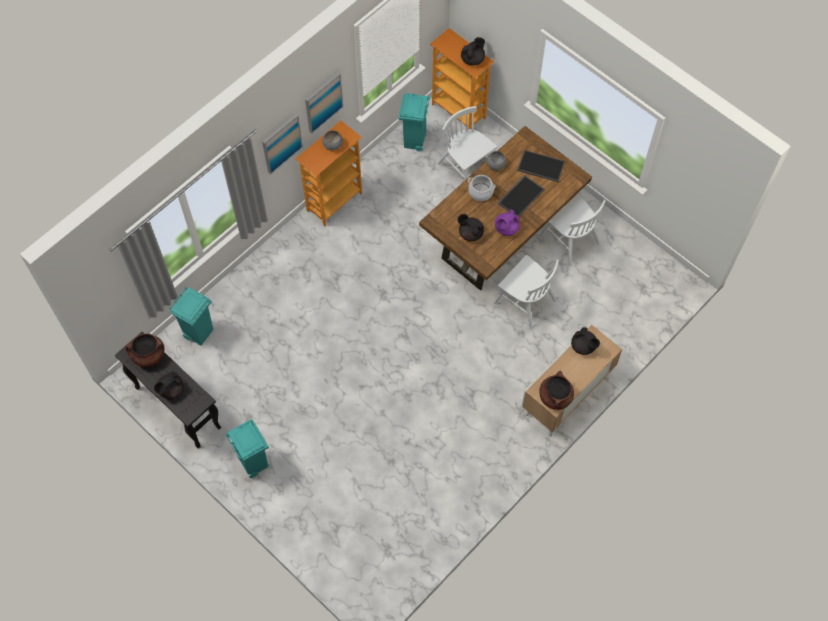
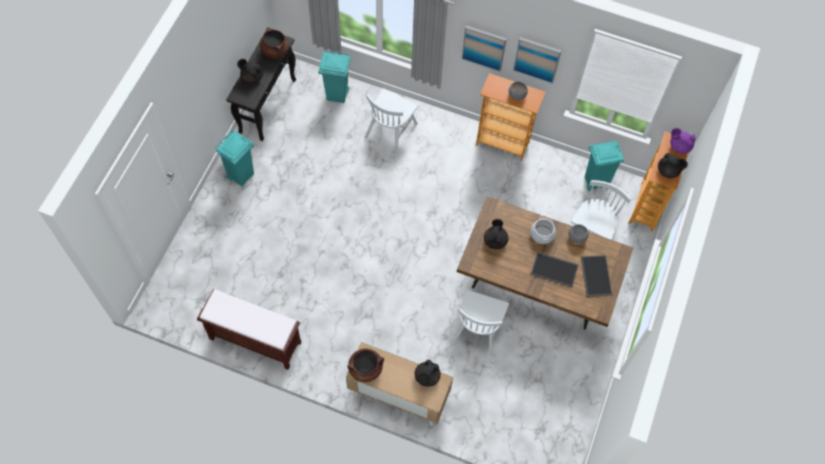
camera: 65 degrees right, 0 degrees up
(456, 511) = (254, 340): none -> brown bench
(506, 229) = (514, 268): purple teapot -> purple teapot (679, 146)
(569, 239) = (561, 346): white chair -> white chair (391, 130)

